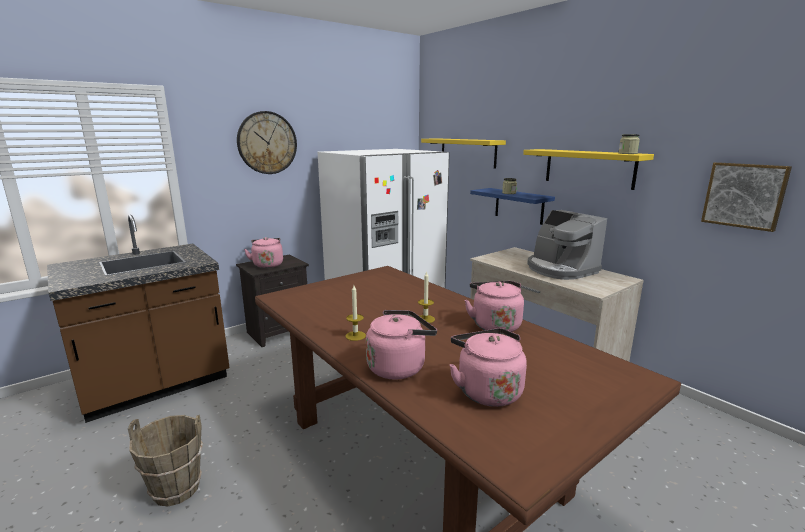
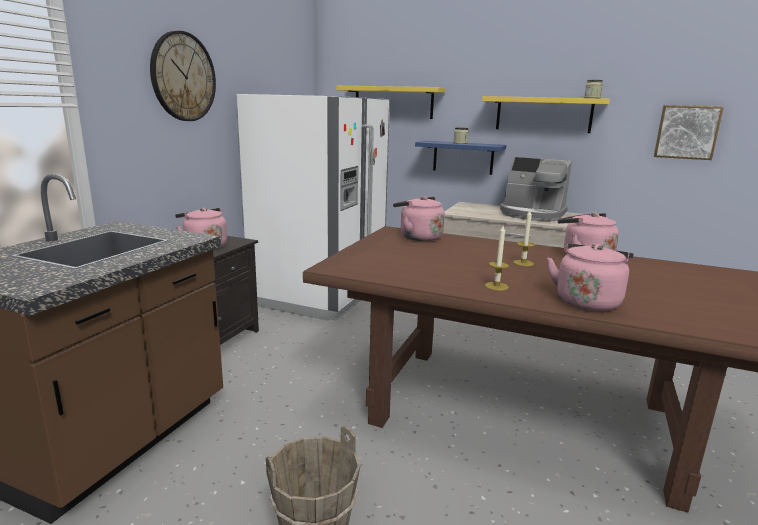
camera: 30 degrees left, 0 degrees up
(486, 390) = (681, 302): pink kettle -> pink kettle (418, 237)

